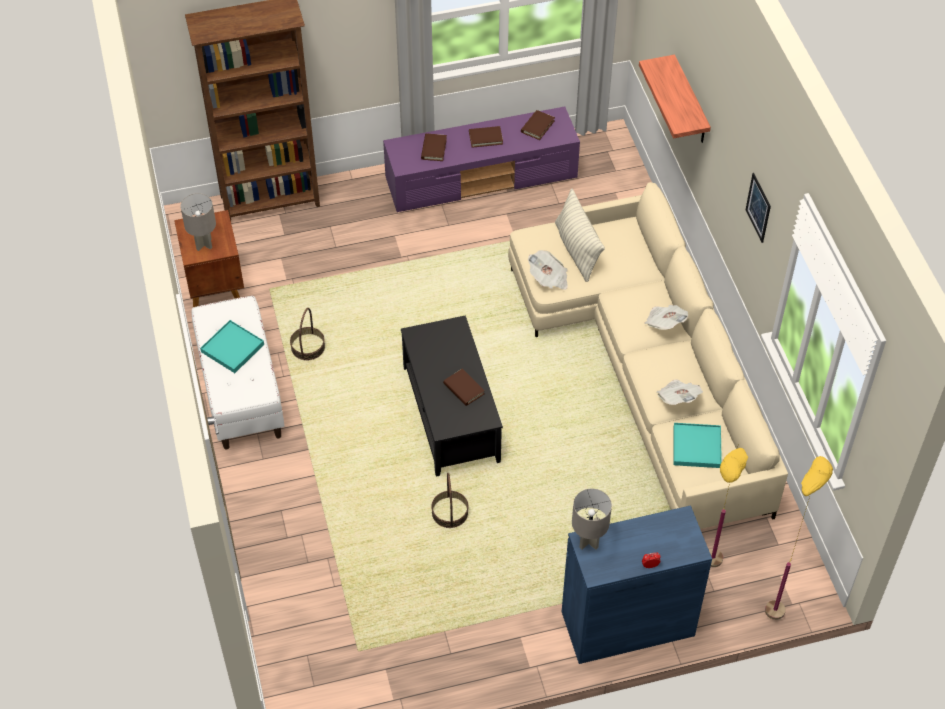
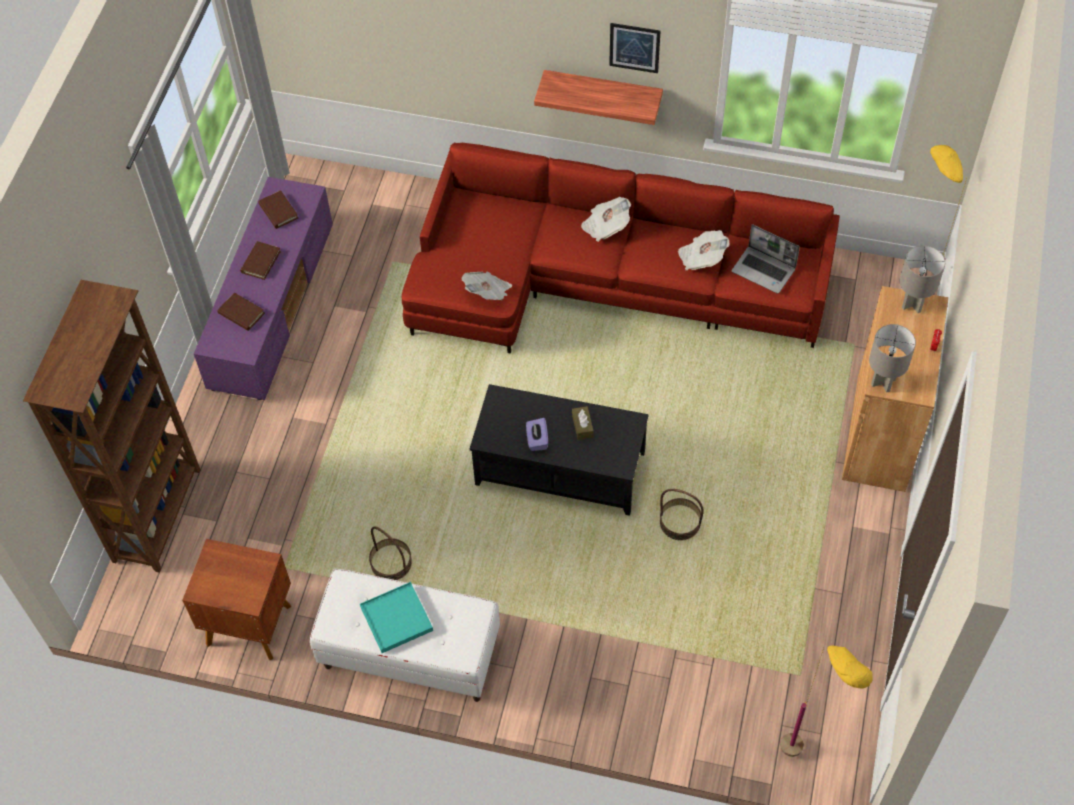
camera: 60 degrees left, 5 degrees up
(204, 244) = (241, 582): grey table lamp -> grey table lamp (912, 304)
(433, 366) = (537, 440): none -> purple tissue box
(463, 389) = (582, 426): brown book -> brown tissue box
(577, 250) = (467, 253): pillow -> none
(627, 623) = (881, 433): blue cabinet -> brown cabinet
(646, 368) = (603, 282): beige sofa -> red sofa
(690, 102) = (437, 42): shelf -> shelf (603, 92)
(697, 447) = (764, 270): turquoise tray -> laptop
(708, 576) = (862, 346): yellow floor lamp -> yellow floor lamp (806, 761)

